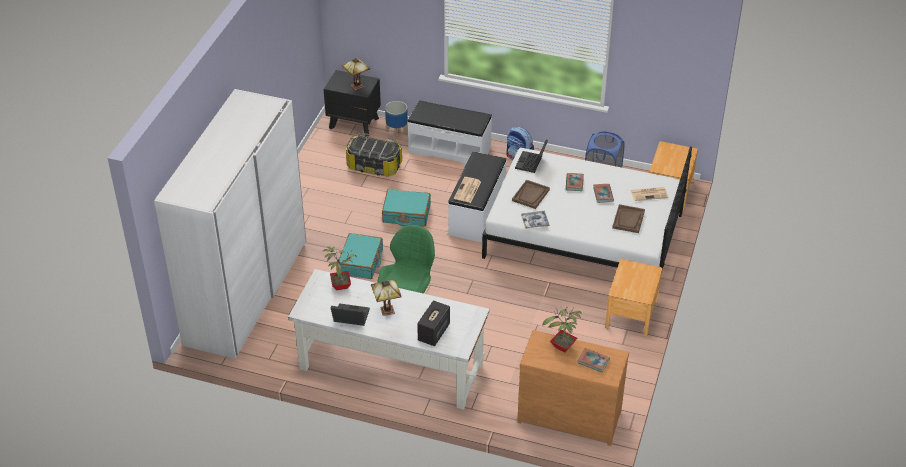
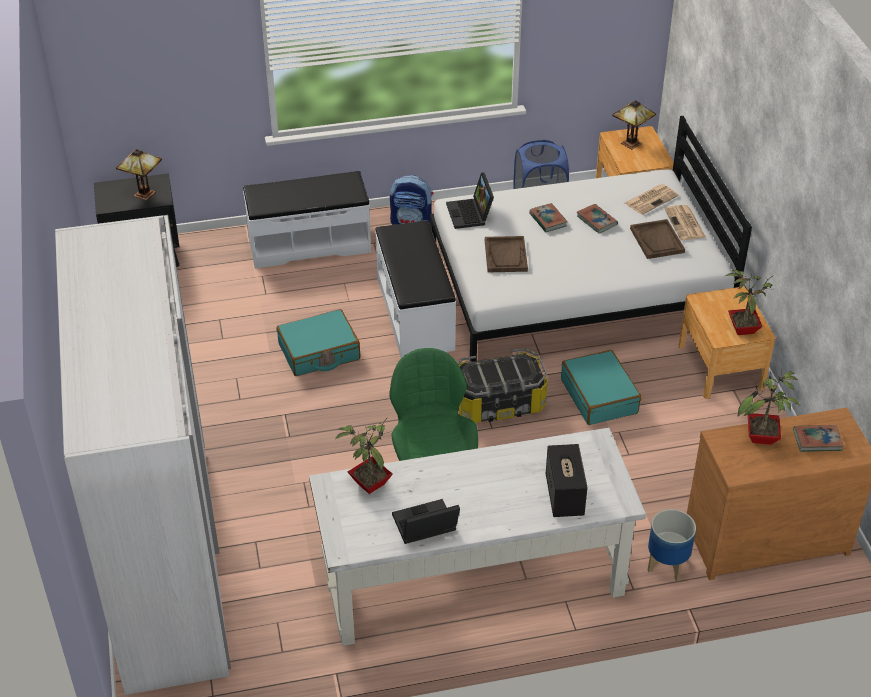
camera: 30 degrees left, 0 degrees up
(361, 262) = (308, 445): turquoise suitcase -> turquoise suitcase (599, 396)
(374, 166) = (220, 303): storage box -> storage box (498, 404)
(386, 311) = (470, 494): table lamp -> table lamp (631, 144)
(397, 131) = (216, 246): planter -> planter (667, 564)
(467, 190) = (414, 281): newspaper -> newspaper (685, 224)
(535, 222) = (542, 288): tray -> none
(636, 290) = (742, 328): none -> potted plant

